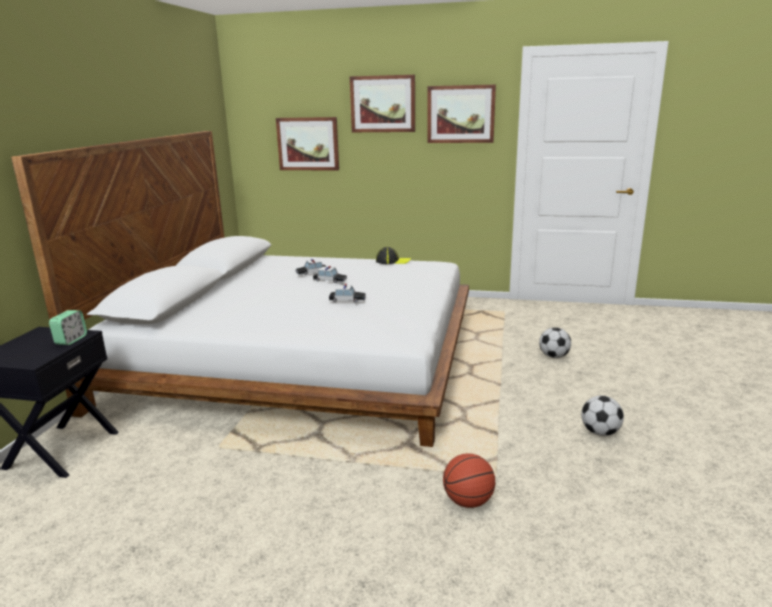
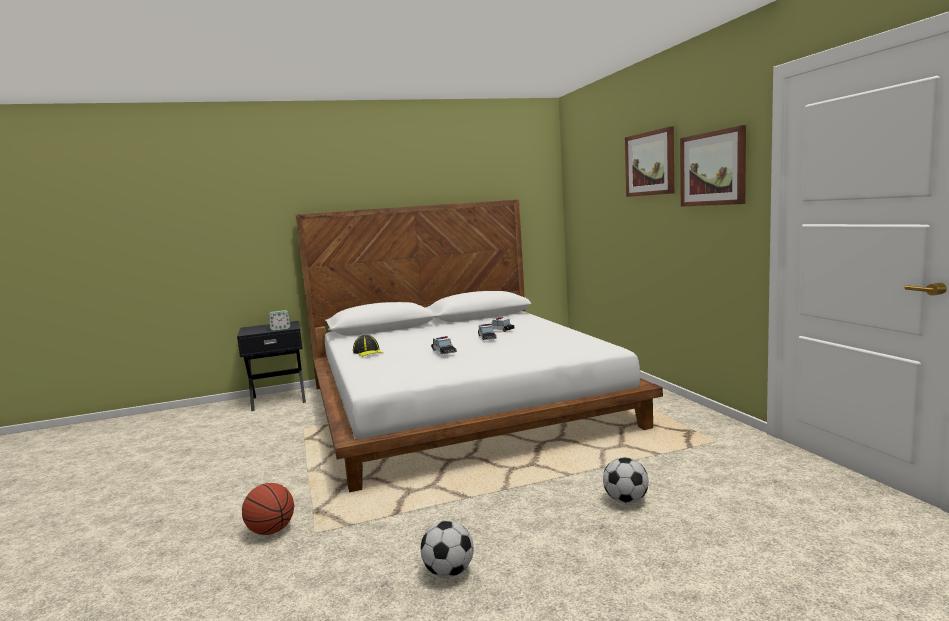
camera: 60 degrees right, 10 degrees down
(308, 144) = (602, 210): picture -> none
(393, 261) = (580, 336): cap -> cap (368, 352)

